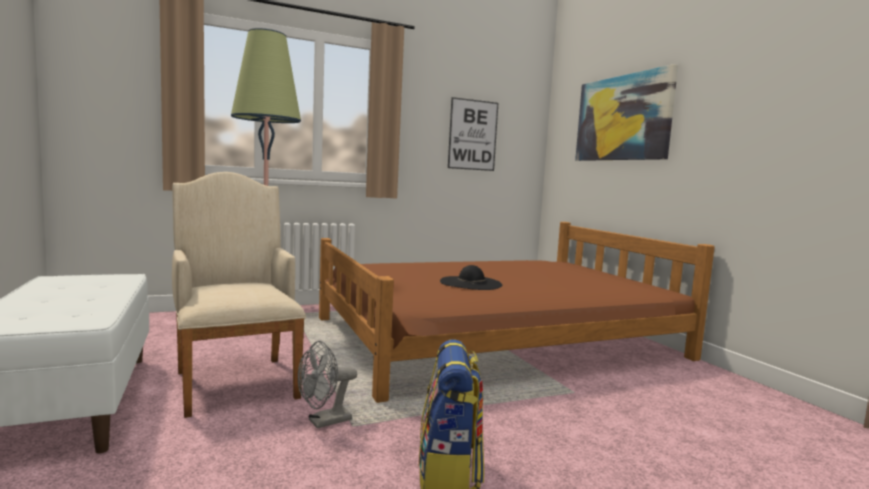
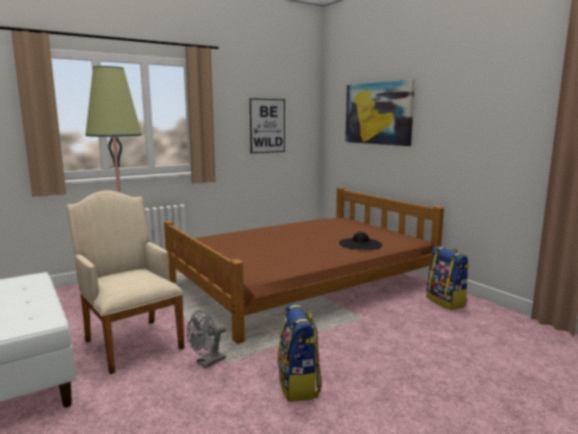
camera: 10 degrees left, 5 degrees up
(471, 283) = (284, 249): black hat -> black hat (360, 244)
(712, 386) = (446, 302): none -> backpack

